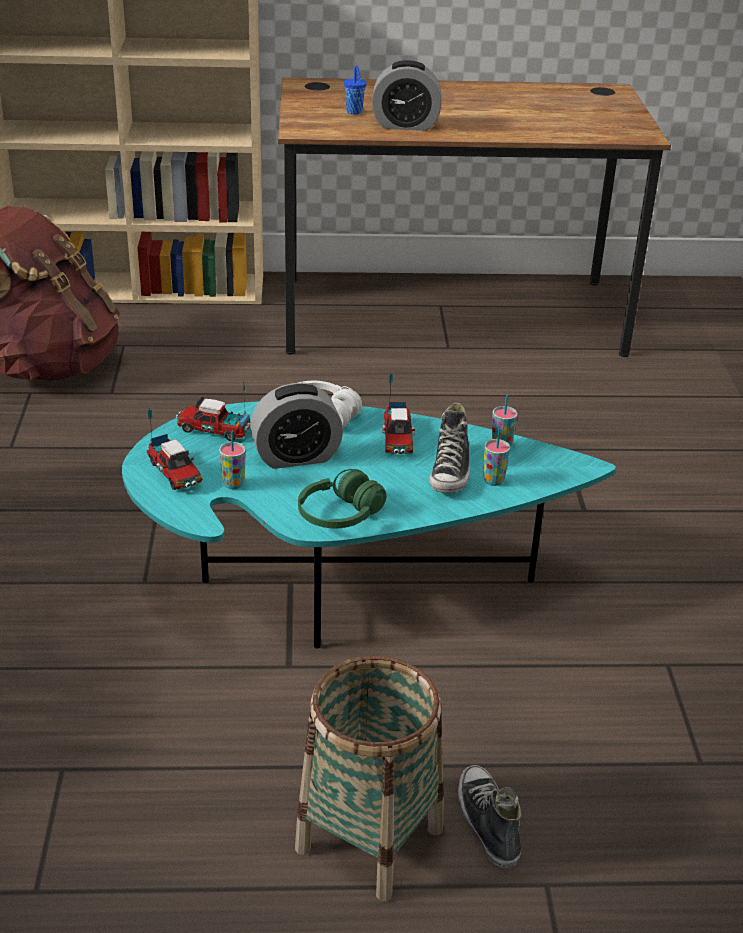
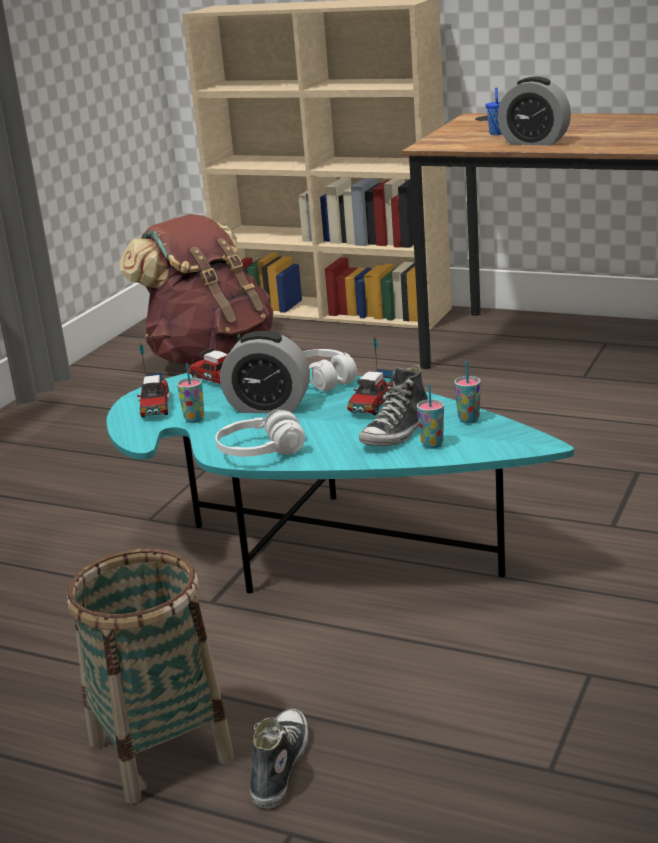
camera: 30 degrees right, 10 degrees down
(340, 515) = (261, 452): green headphones -> white headphones

